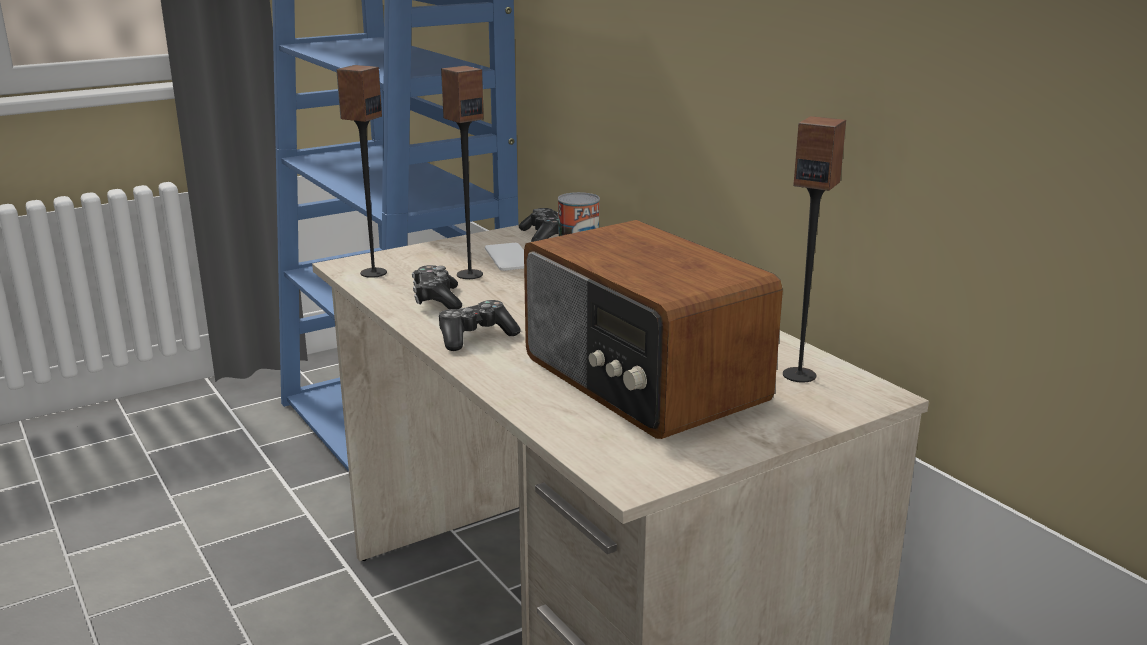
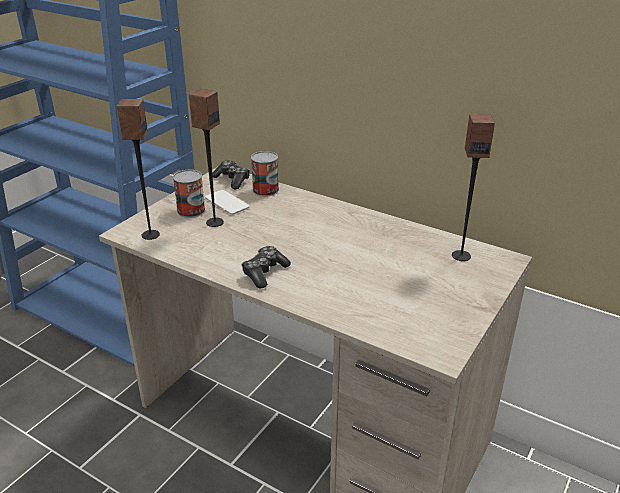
camera: 25 degrees left, 10 degrees up
(437, 299) = (213, 248): game controller -> none
(452, 258) = (191, 210): none -> can
(641, 380) = (386, 282): radio -> none

